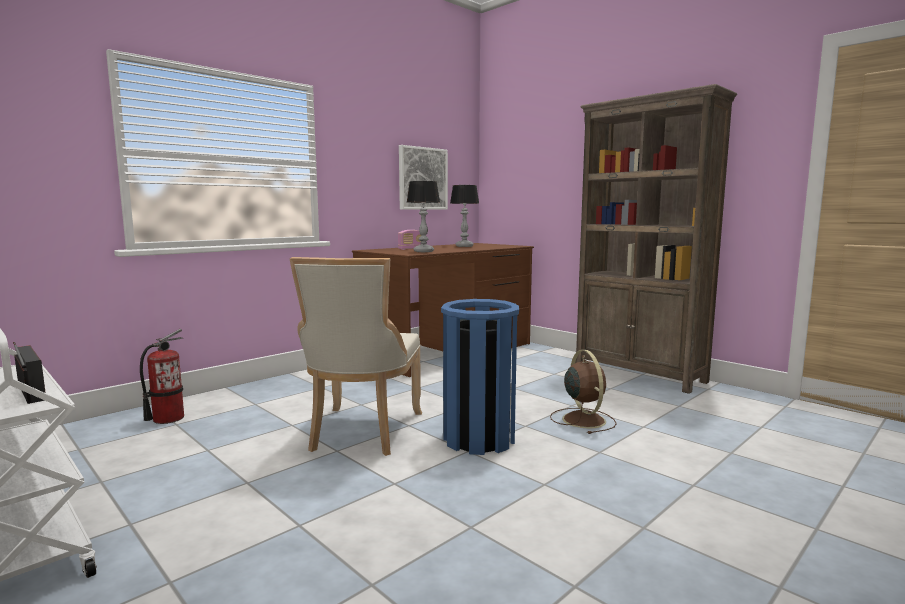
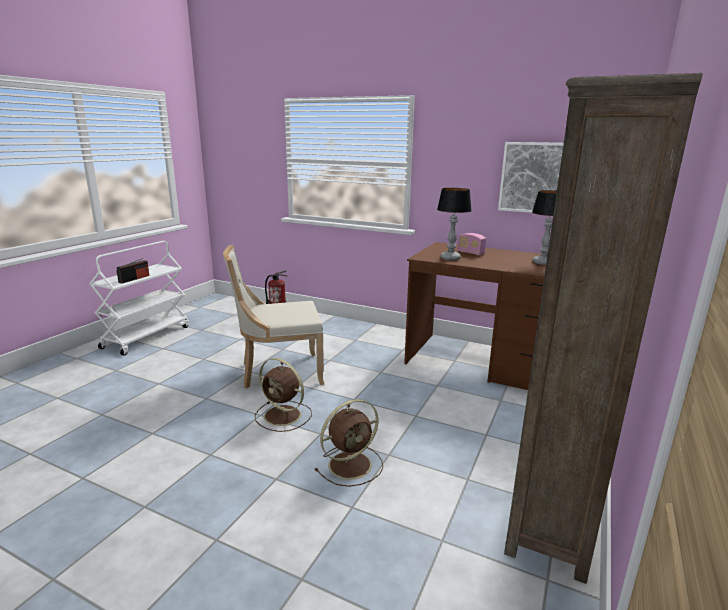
camera: 70 degrees right, 10 degrees up
(479, 439) = (284, 416): blue trash can -> brown fan

